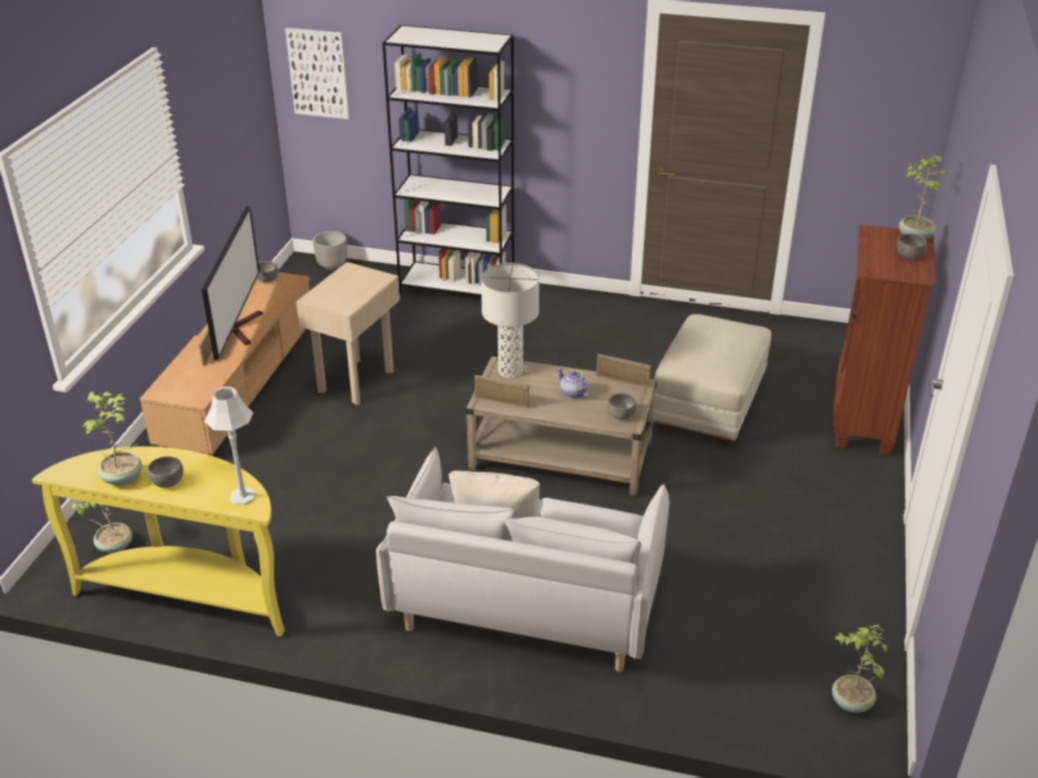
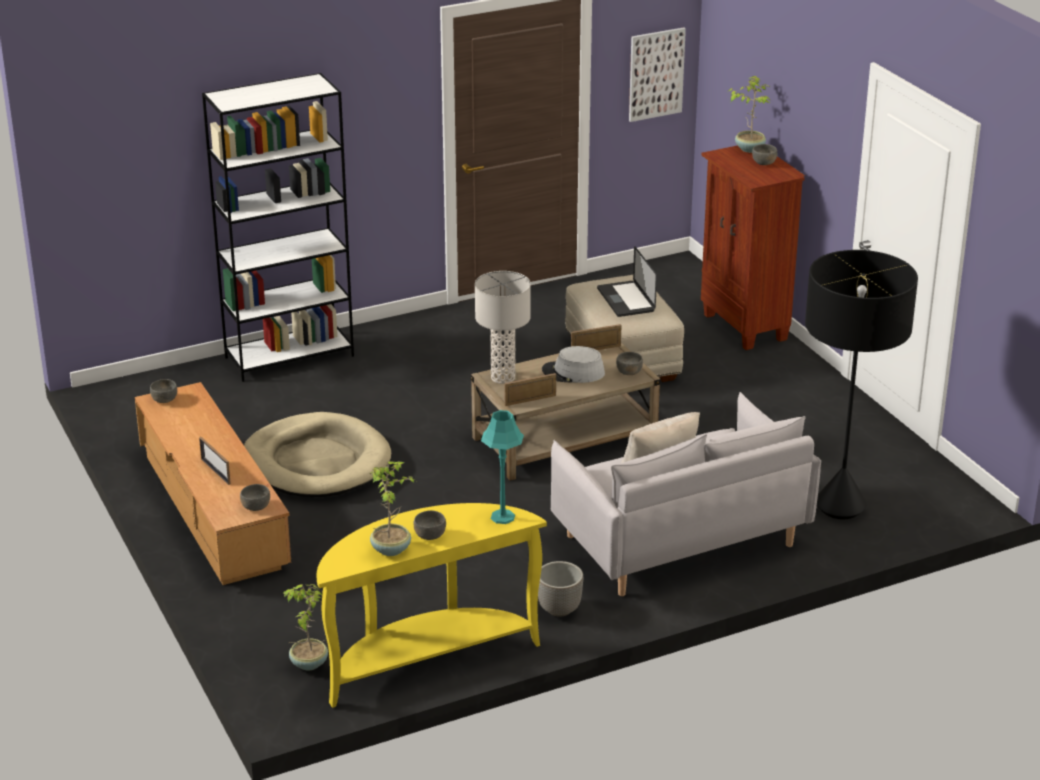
camera: 40 degrees left, 5 degrees down
(191, 392) = (255, 506): none -> grey bowl
(242, 327) = (211, 443): television -> none
(243, 496) = (502, 517): grey table lamp -> turquoise table lamp
(318, 73) = (104, 170): picture -> picture (656, 74)
(331, 266) = (136, 384): planter -> planter (559, 610)
(357, 381) = (317, 462): beige side table -> beige dog bed
(573, 393) = (573, 372): teapot -> grey hat
(713, 347) = (626, 300): none -> laptop
(720, 658) = (840, 508): none -> black floor lamp
(850, 703) = (941, 493): potted plant -> none

